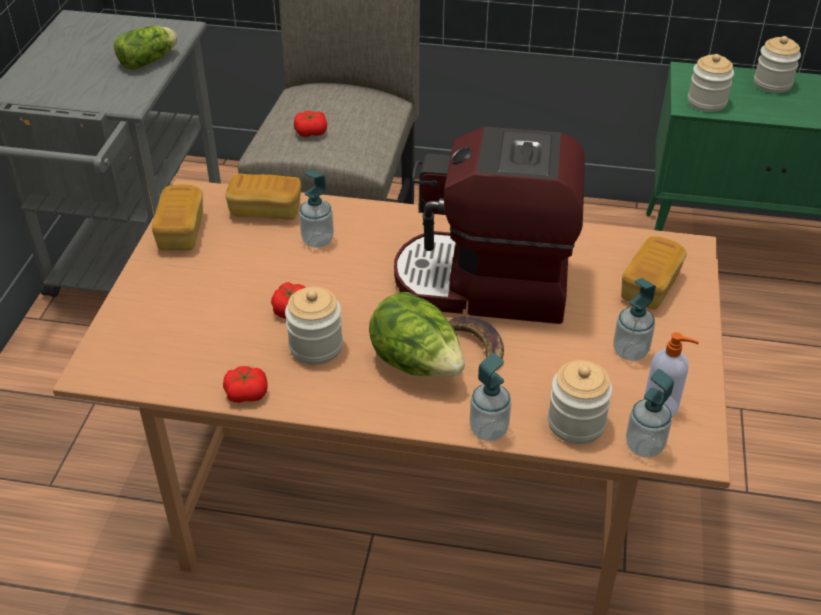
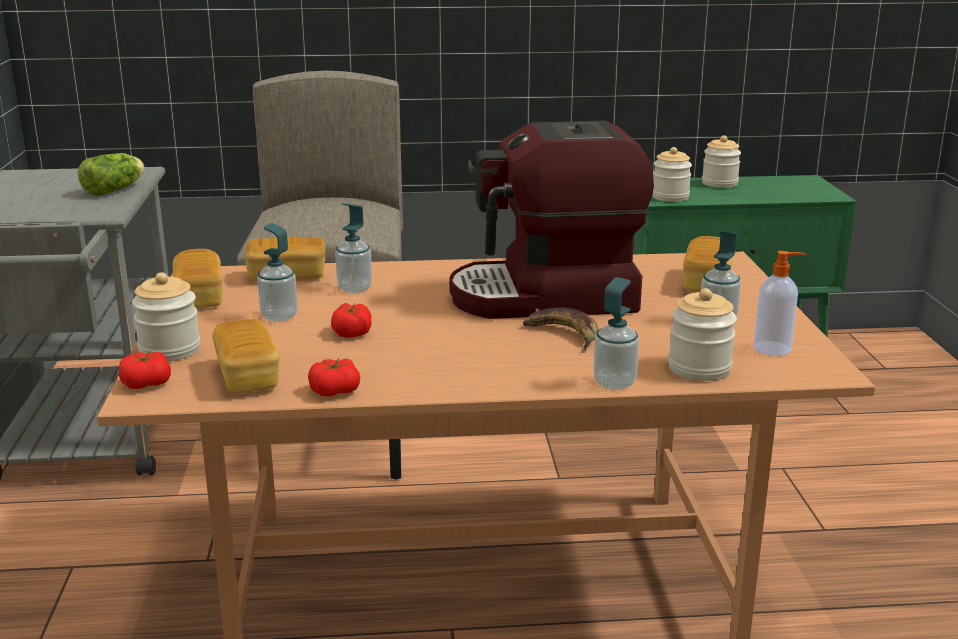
camera: 15 degrees left, 20 degrees down
(183, 359) = (248, 377): none -> bread
(311, 132) = (310, 224): tomato -> tomato (146, 383)
(316, 346) = (394, 352): jar -> jar (170, 350)
(417, 364) = (510, 351): lettuce -> none
(644, 446) = (776, 374): soap dispenser -> soap dispenser (279, 316)

